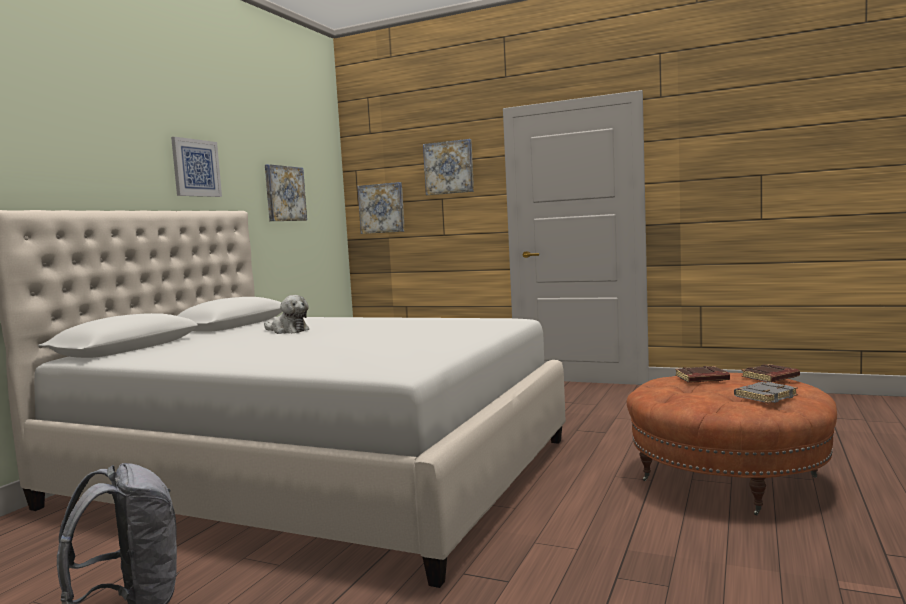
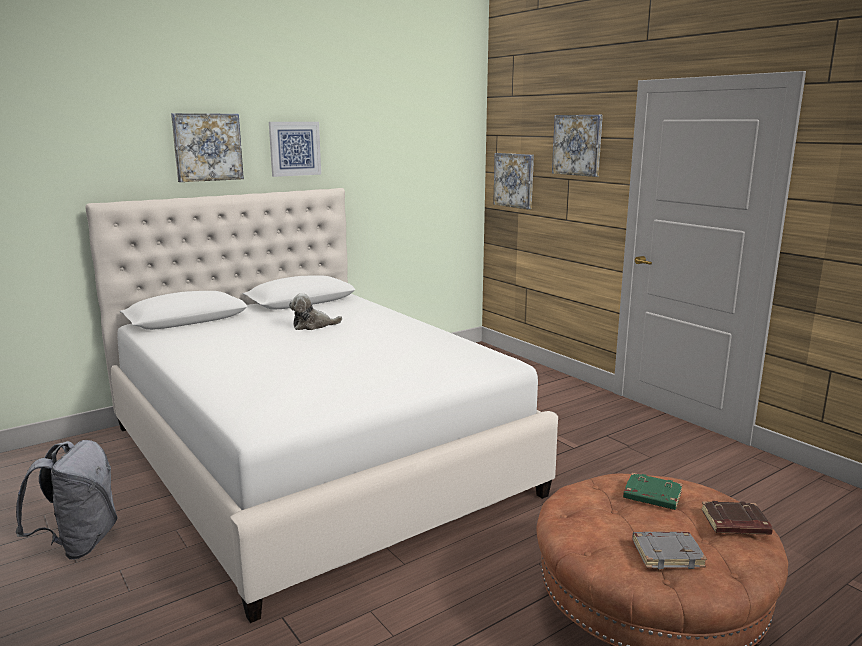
camera: 30 degrees right, 10 degrees up
(284, 193) = (401, 165): picture -> picture (207, 147)
(288, 331) = (312, 326): plush toy -> plush toy turned 105 degrees clockwise
(701, 379) = (651, 496): brown book -> green book

